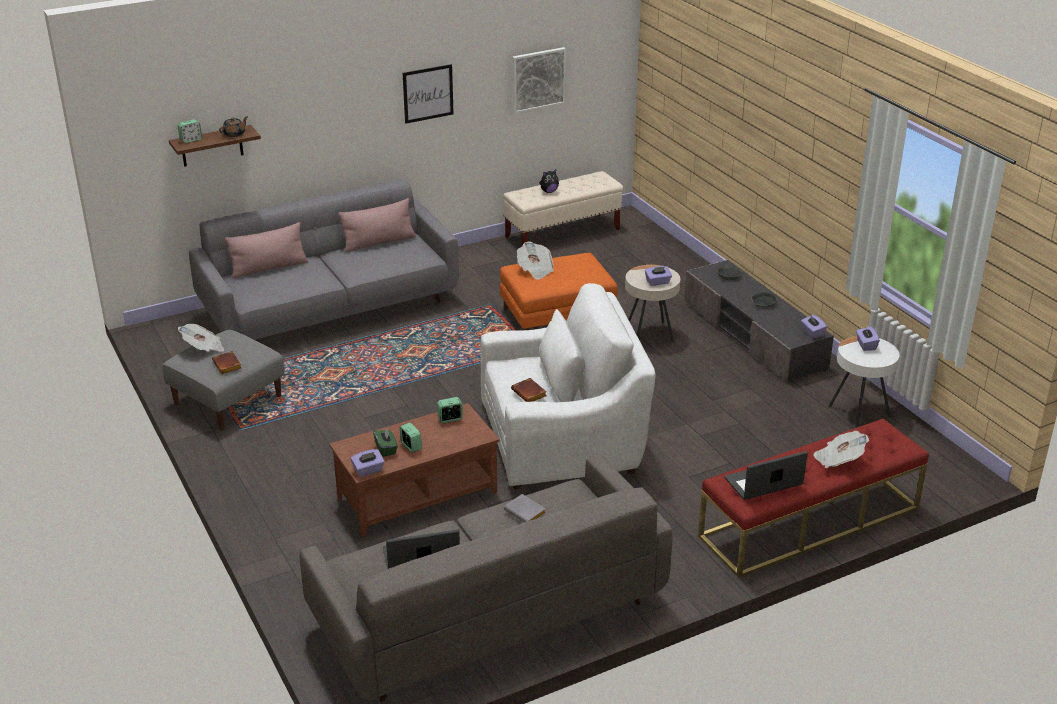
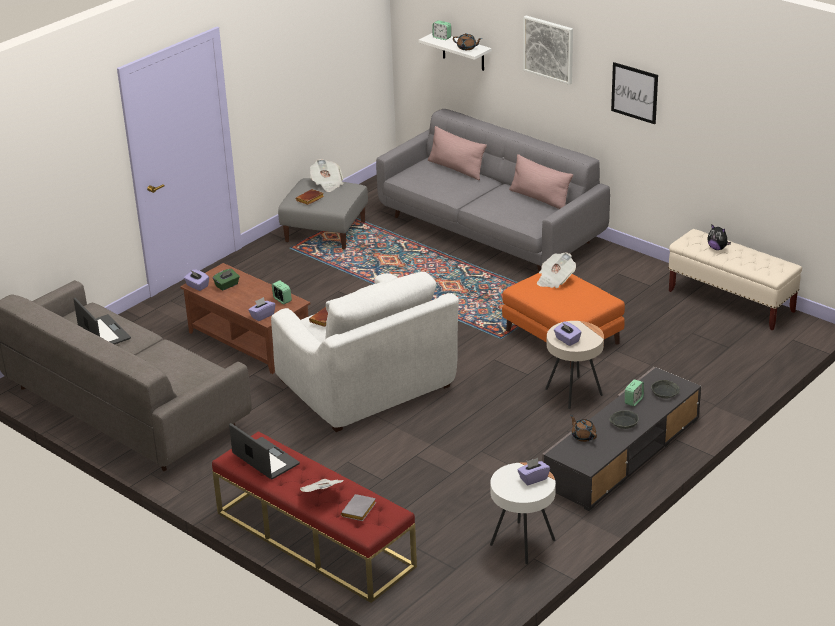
camera: 70 degrees right, 0 degrees up
(212, 146) = (463, 51): brown shelf -> white shelf
(411, 446) = (236, 294): alarm clock -> alarm clock (633, 401)
(526, 512) = (174, 361): grey book -> grey book (359, 511)
(538, 79) = (742, 132): picture -> picture (548, 49)
(773, 325) = (583, 436): none -> brown teapot
(812, 333) = (585, 462): purple tissue box -> purple tissue box (262, 315)

